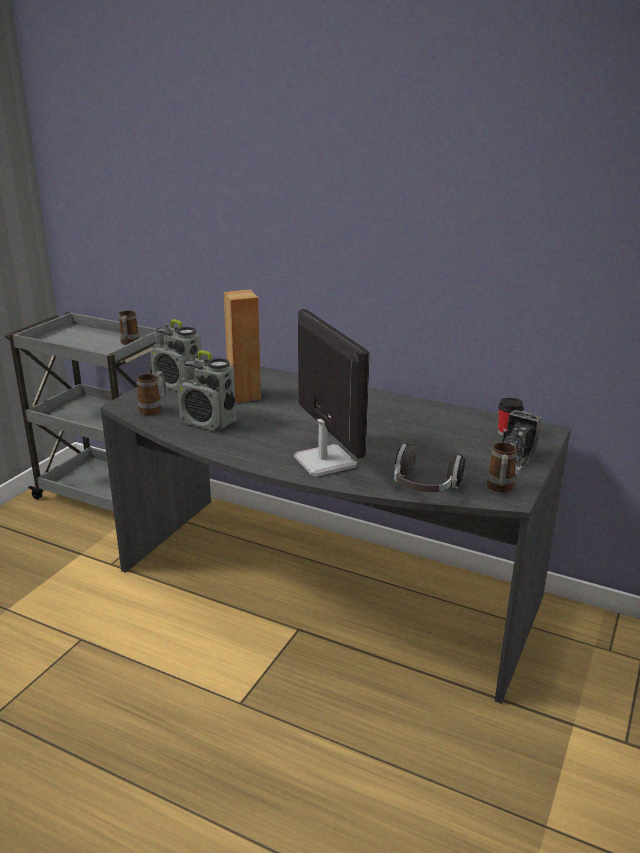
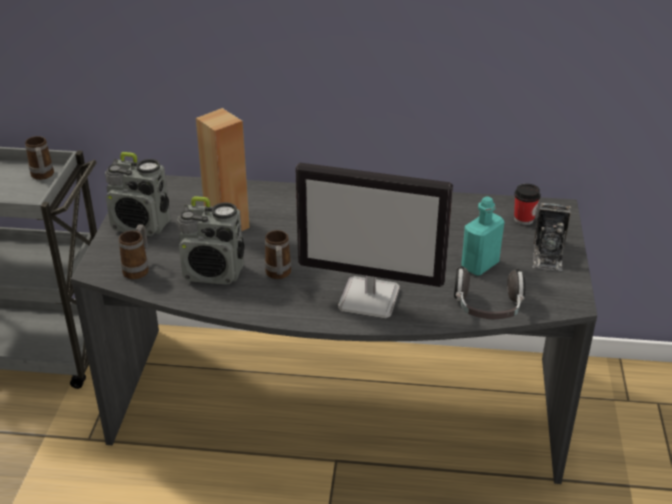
camera: 20 degrees left, 10 degrees up
(324, 461) = (370, 298): monitor -> monitor turned 150 degrees clockwise
(440, 456) = (480, 265): none -> turquoise bottle
(499, 489) = (556, 293): mug -> mug (278, 275)

